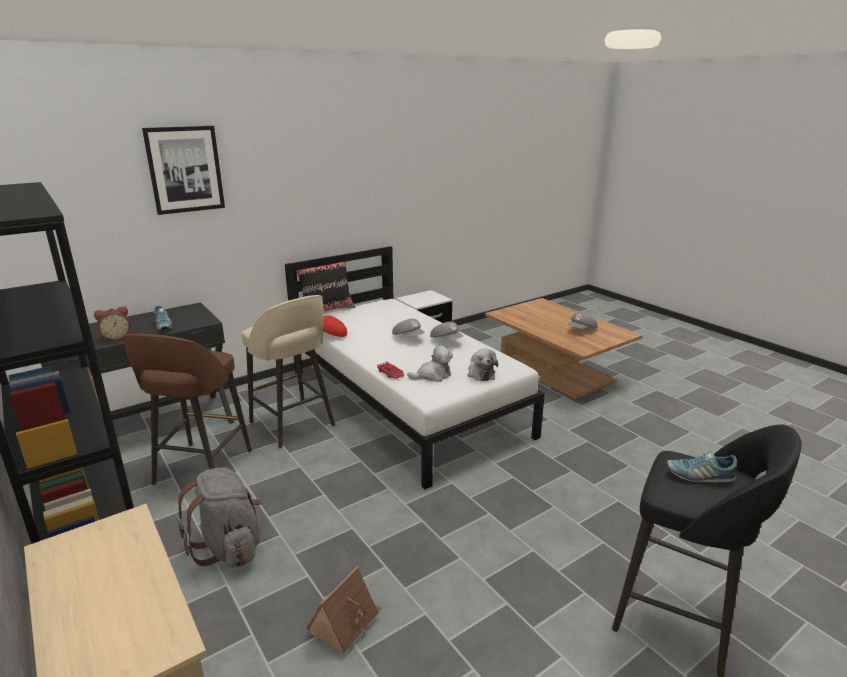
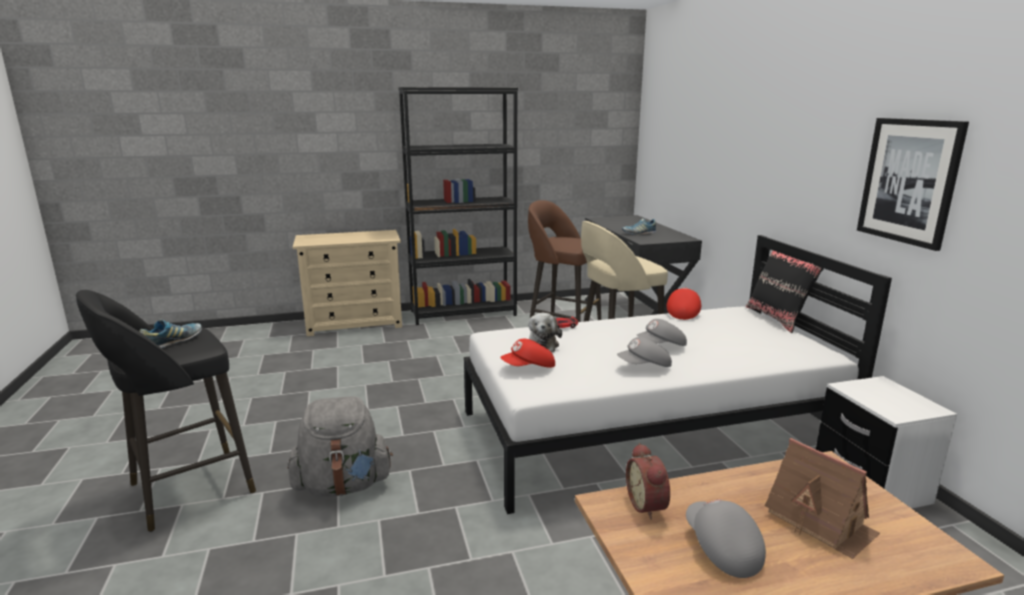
camera: 110 degrees right, 5 degrees down
(116, 337) = (619, 226): alarm clock -> alarm clock (648, 505)
(185, 169) = (725, 107): picture -> picture (909, 181)
(229, 547) = (463, 339): grey backpack -> grey backpack (343, 486)
(345, 622) = (361, 364): toy house -> toy house (820, 521)
(480, 373) = (529, 368): plush toy -> red cap

